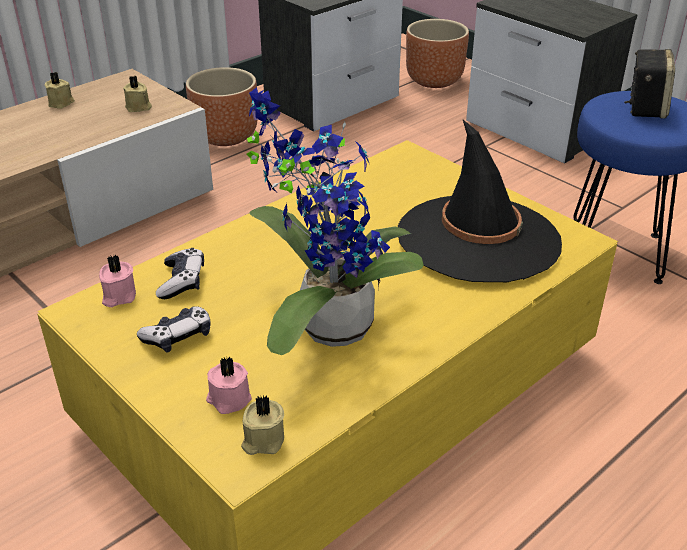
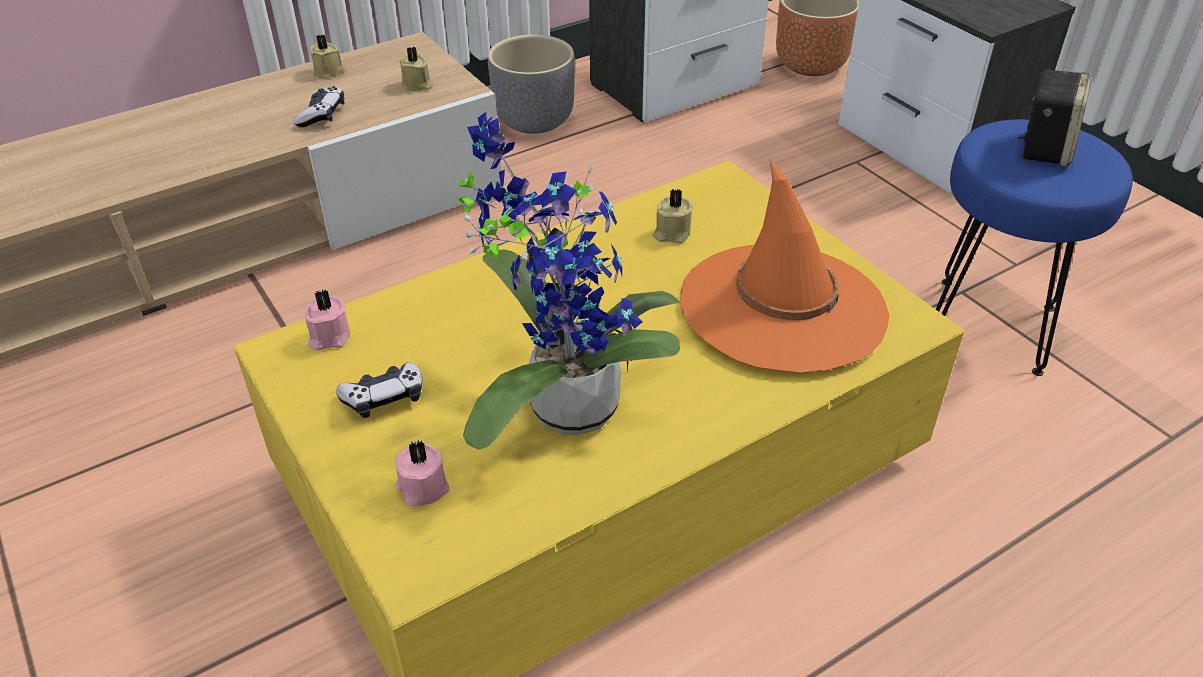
camera: 10 degrees right, 5 degrees up
(182, 281) = (407, 326): game controller -> game controller (322, 115)
(226, 136) = (535, 121): brown planter -> grey planter
(262, 440) = (448, 546): beige candle -> beige candle (671, 233)
(478, 238) = (782, 307): black hat -> orange hat

